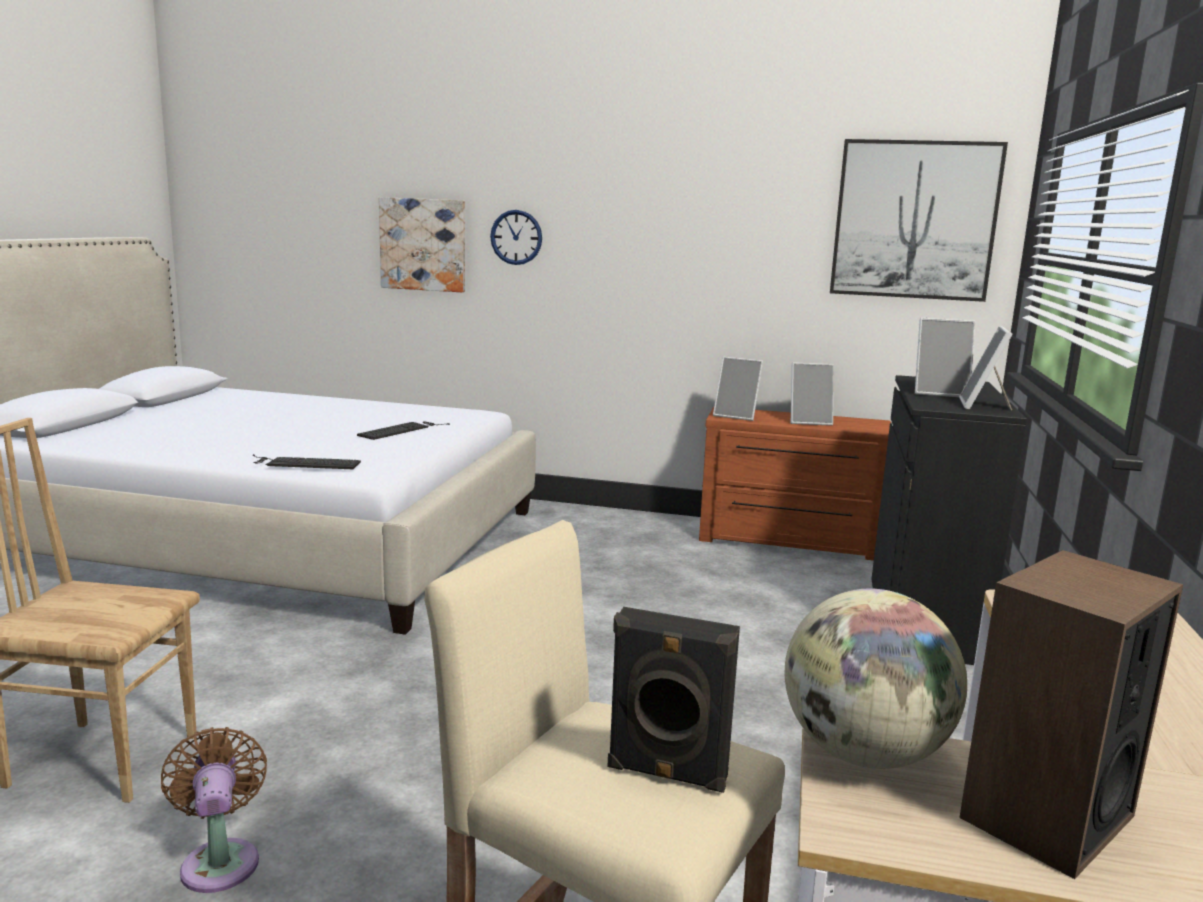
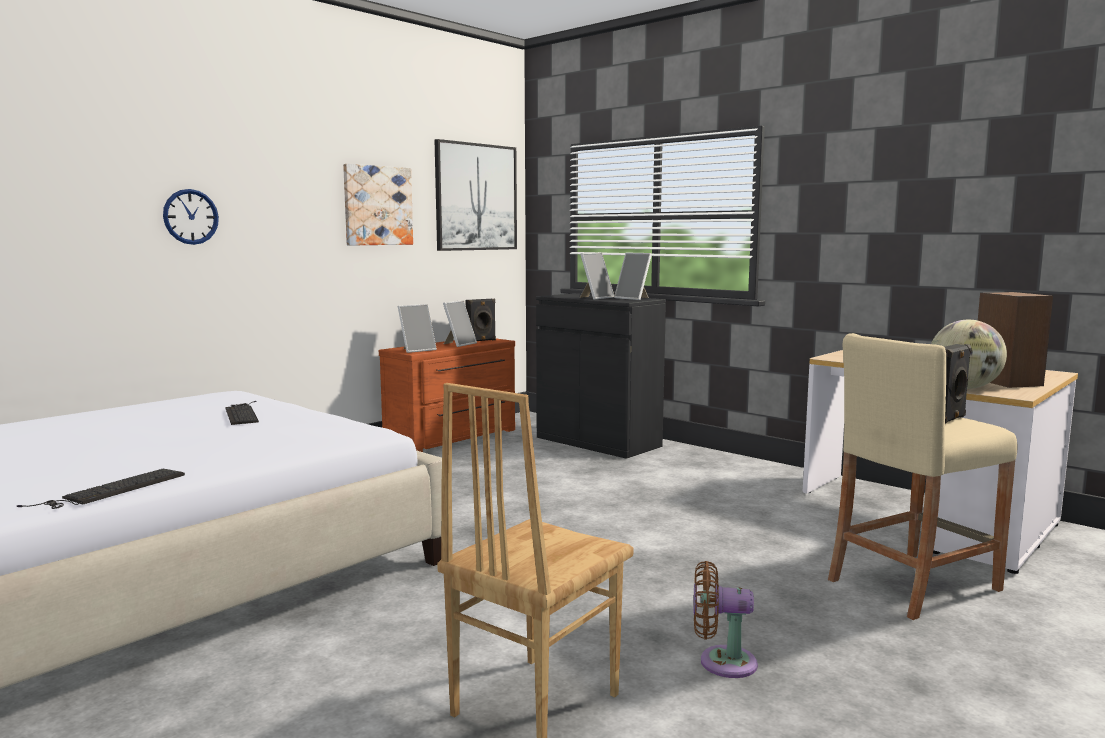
camera: 60 degrees left, 5 degrees down
(304, 463) = (305, 442): keyboard -> keyboard (111, 490)
(423, 244) = (80, 228): picture -> picture (377, 205)
(856, 424) = (481, 341): none -> black speaker

